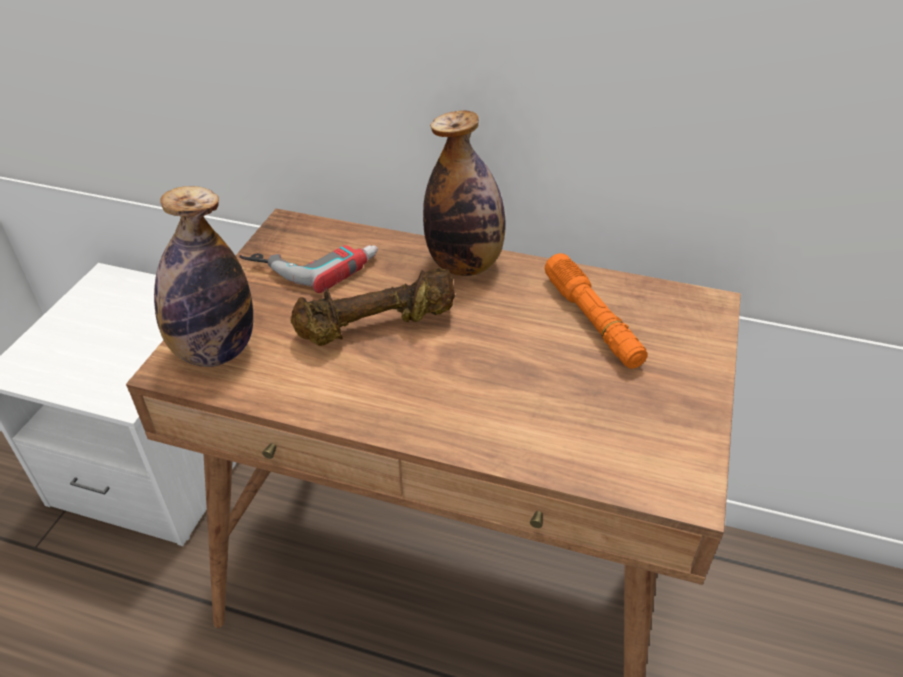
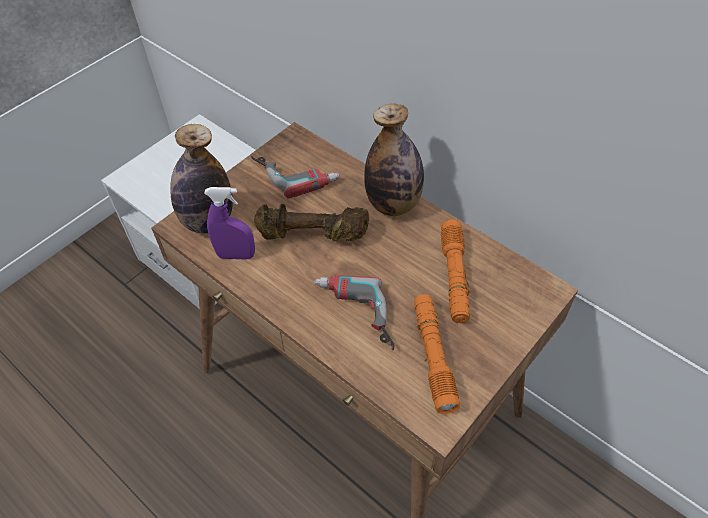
camera: 25 degrees right, 10 degrees up
(282, 380) = (236, 255): none -> purple spray bottle
(493, 404) = (353, 316): none -> power drill
(627, 417) = (433, 356): none -> orange flashlight

